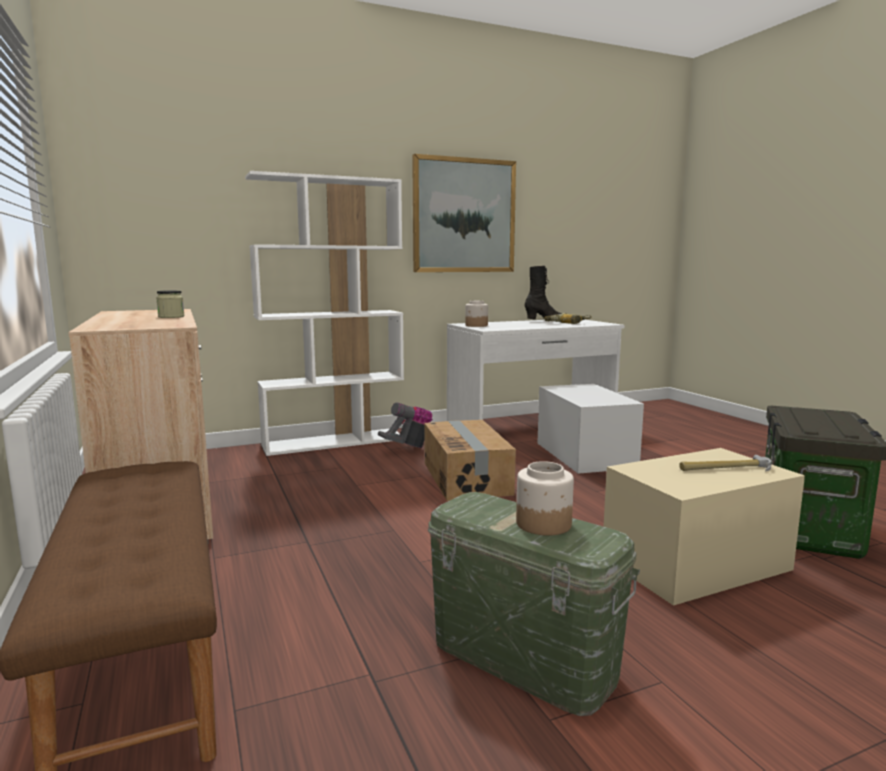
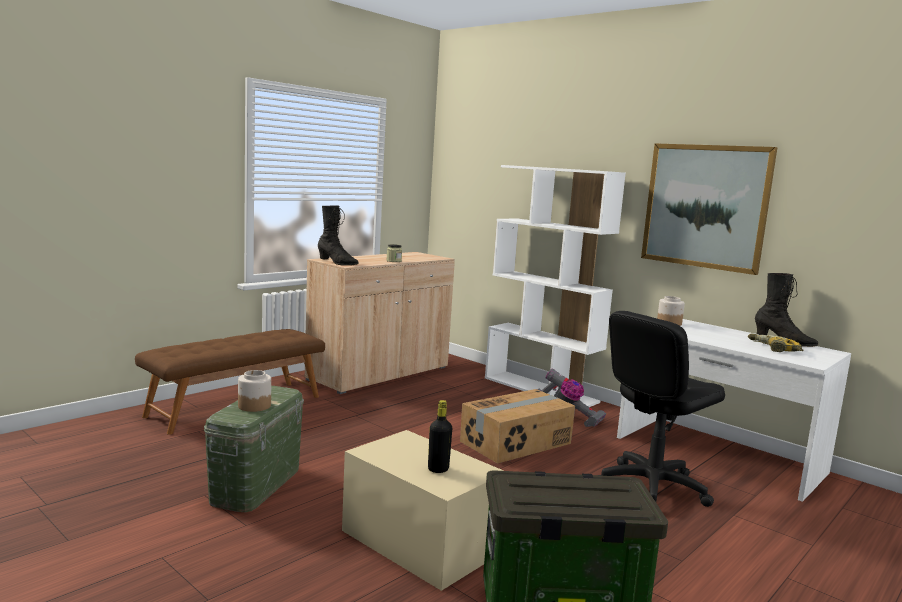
camera: 65 degrees right, 0 degrees up
(145, 327) = (337, 263): none -> black boot
(585, 455) = (651, 487): white storage box -> black office chair
(725, 468) = (438, 469): hammer -> black bottle

